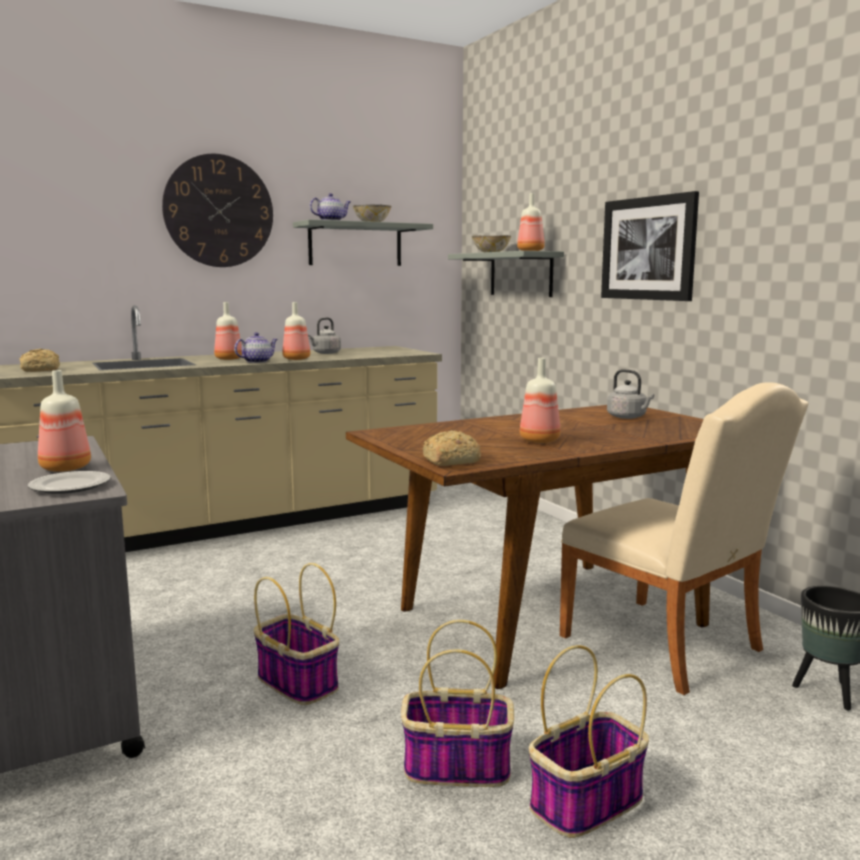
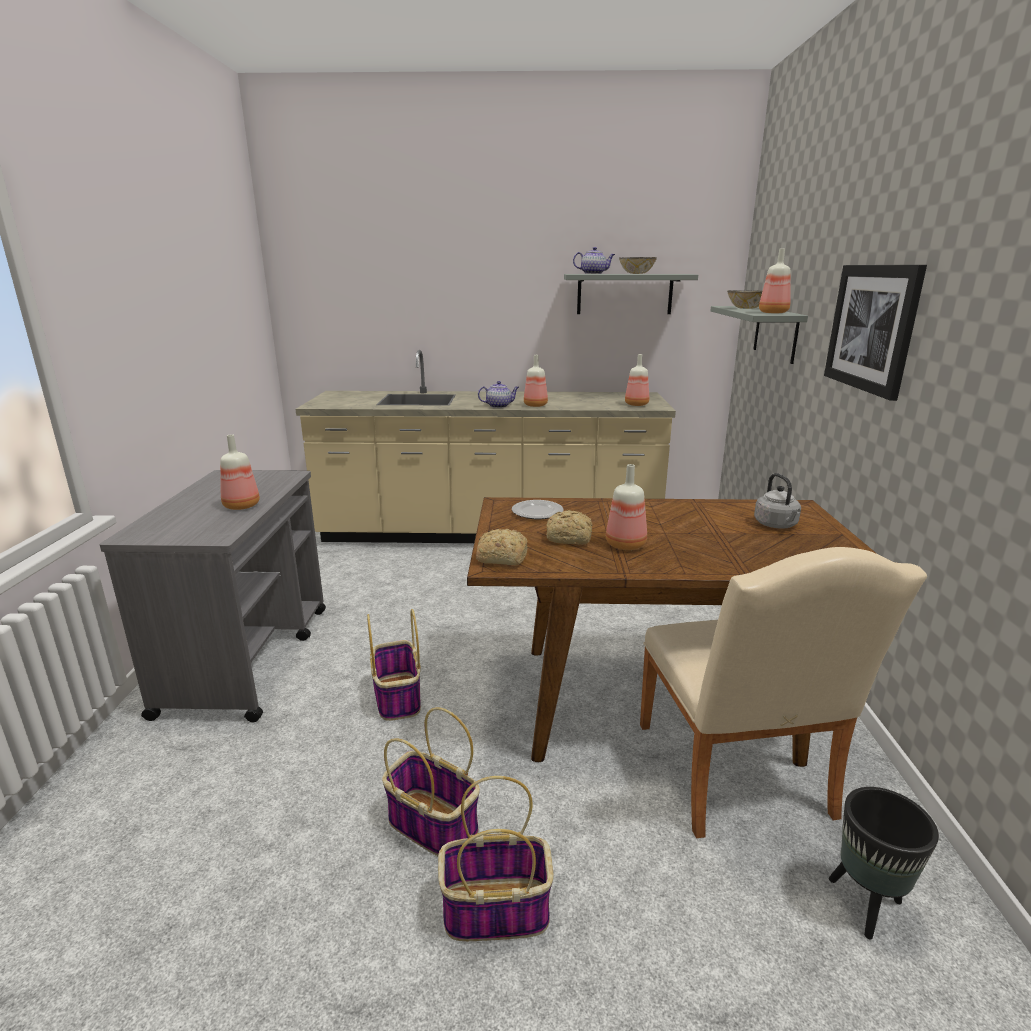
camera: 30 degrees right, 10 degrees up
(42, 370) = (342, 400): bread -> bread (570, 538)
(69, 486) = (214, 527): plate -> plate (536, 512)
(218, 211) = (497, 266): wall clock -> none
(228, 359) = (485, 399): bottle -> bottle (636, 404)
(325, 353) = (574, 398): grey kettle -> none

